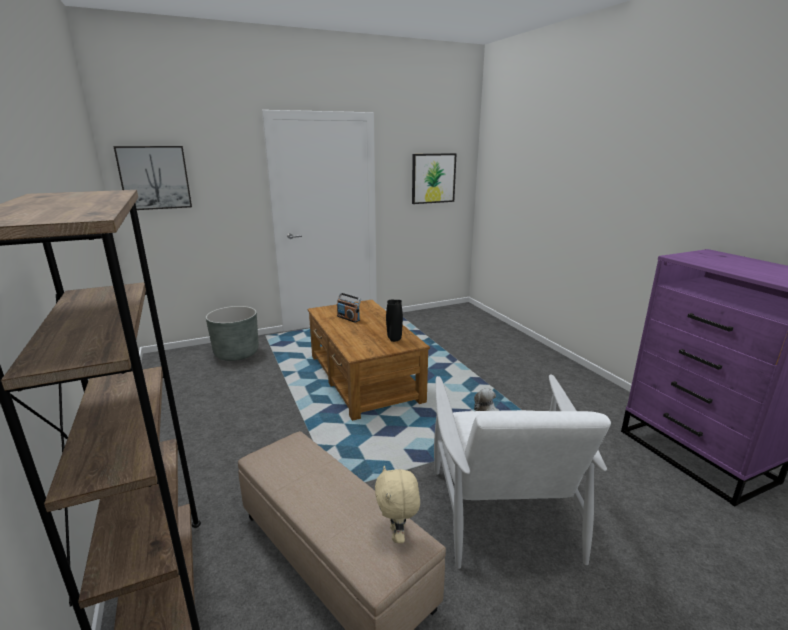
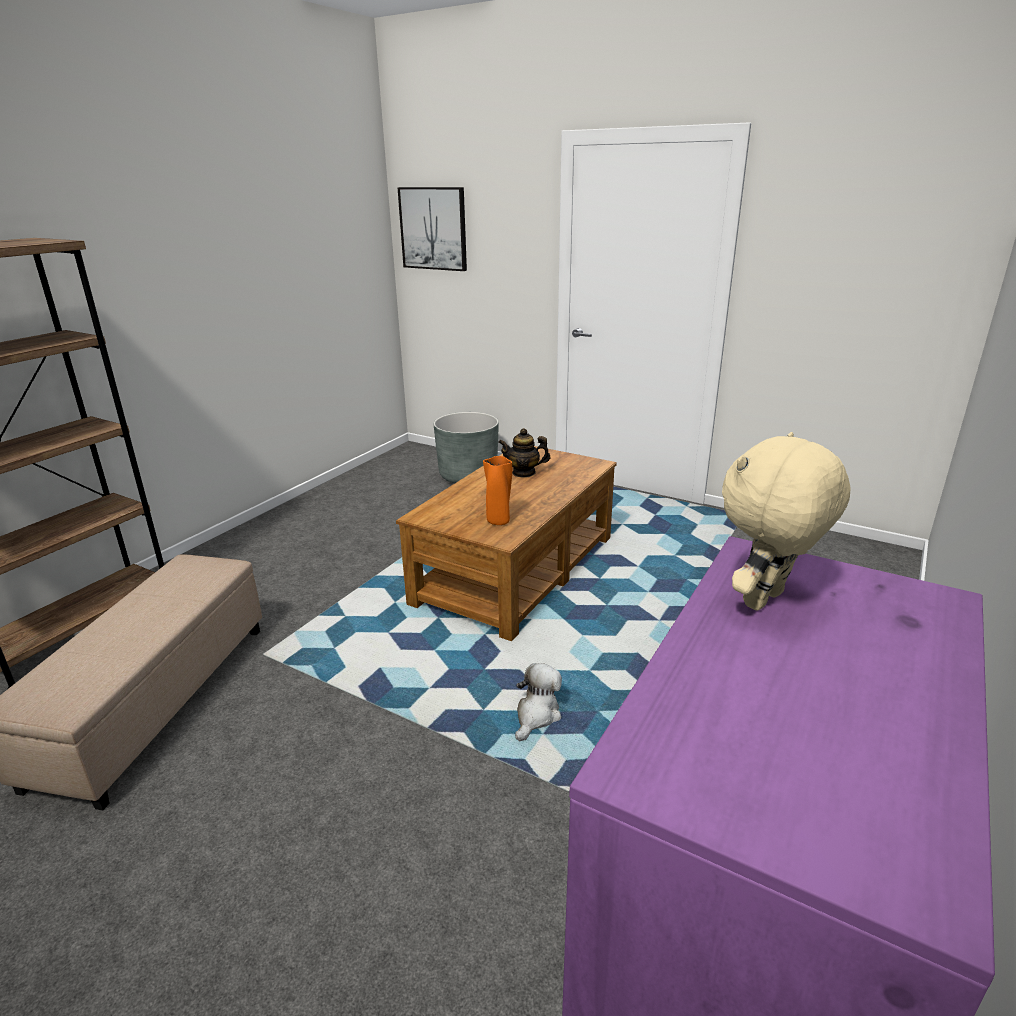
camera: 55 degrees right, 5 degrees up
(348, 318) = (524, 473): radio -> teapot
(394, 339) = (499, 521): black vase -> orange vase
(397, 534) = (79, 690): beige plush toy -> beige plush toy (766, 601)
(433, 178) = (871, 263): picture -> none
(502, 507) = (314, 807): white armchair -> none

